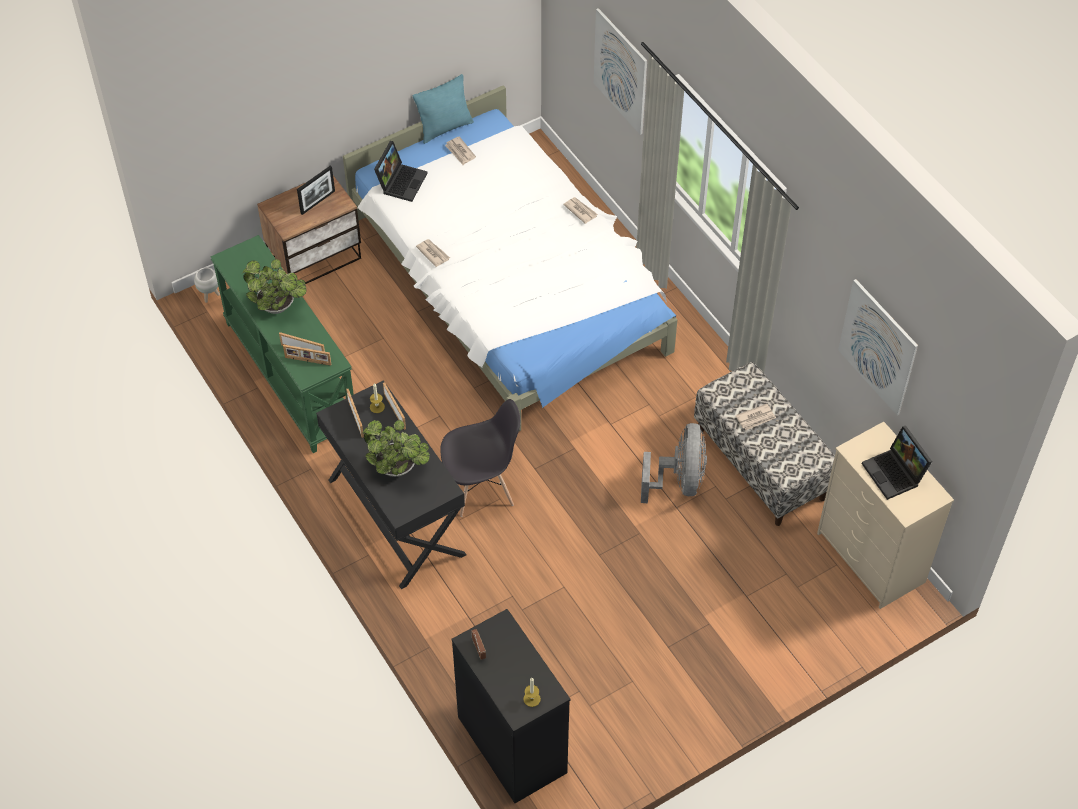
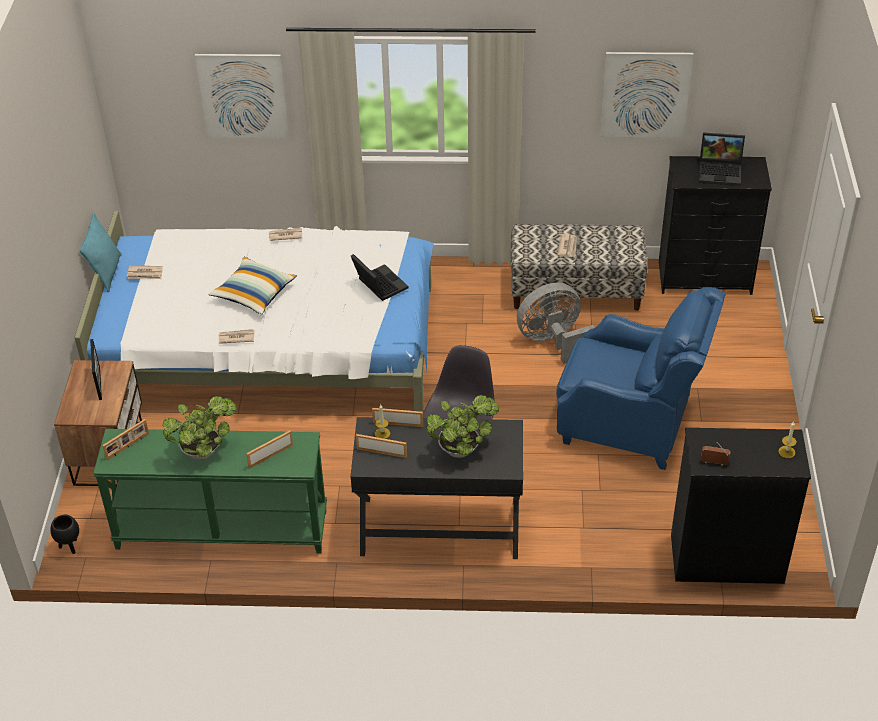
camera: 55 degrees left, 10 degrees down
(210, 296) = (70, 547): white planter -> black planter
(308, 361) = (286, 458): picture frame -> picture frame (128, 446)
(401, 181) = (135, 322): laptop -> laptop (378, 284)
(493, 233) = (254, 293): none -> pillow
(621, 592) = (630, 423): none -> blue armchair
(679, 481) = (553, 341): grey fan -> grey fan turned 60 degrees counterclockwise
(871, 558) = (705, 277): beige dresser -> black dresser

